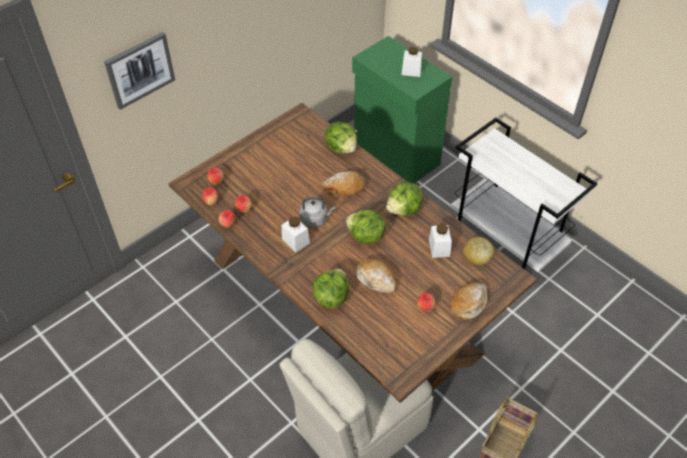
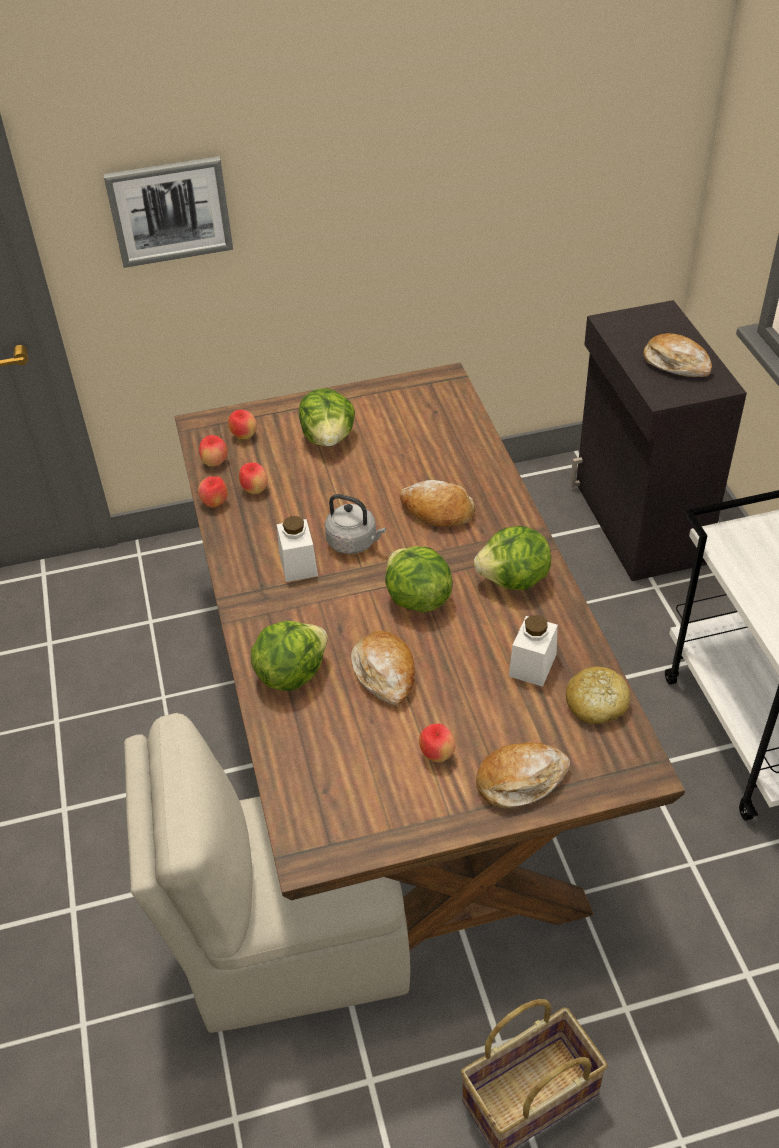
camera: 30 degrees right, 5 degrees down
(342, 148) = (476, 449): lettuce -> lettuce (328, 438)
(395, 155) = (637, 523): green cabinet -> black cabinet
(411, 71) = (676, 364): white jar -> bread

